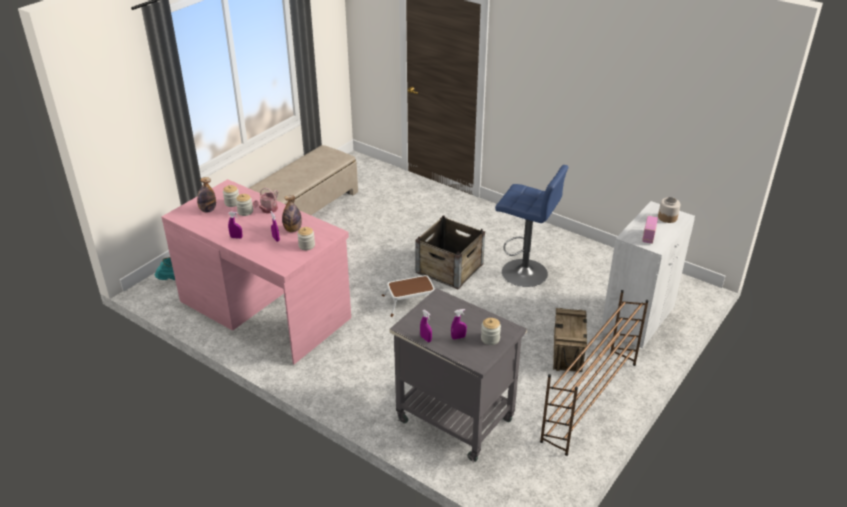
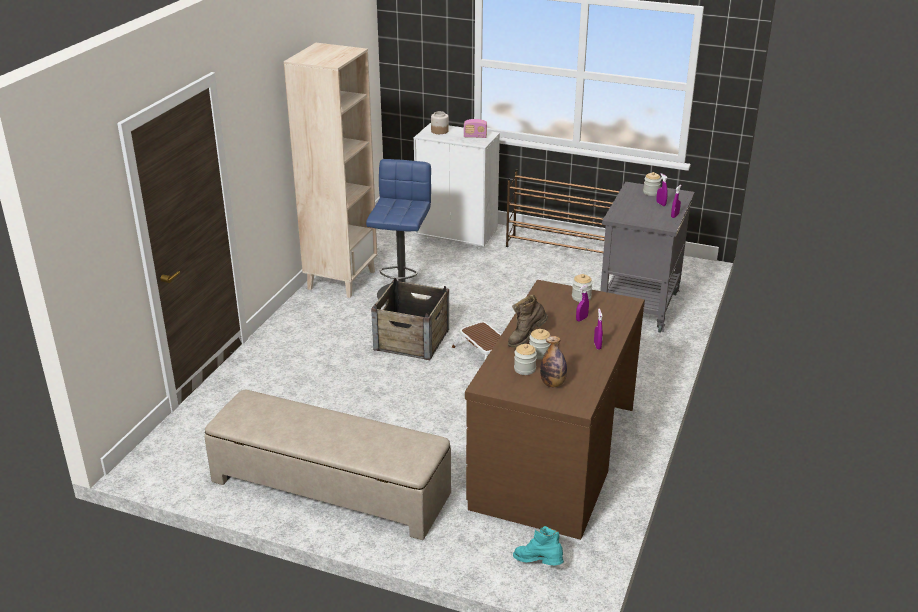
camera: 105 degrees left, 5 degrees down
(265, 308) = (553, 456): pink desk -> brown desk
(267, 210) = (526, 338): watering can -> brown boot
(293, 229) = (556, 312): bottle -> none
(559, 244) = (341, 280): none -> beige bookcase
(568, 351) = (515, 264): crate -> none

